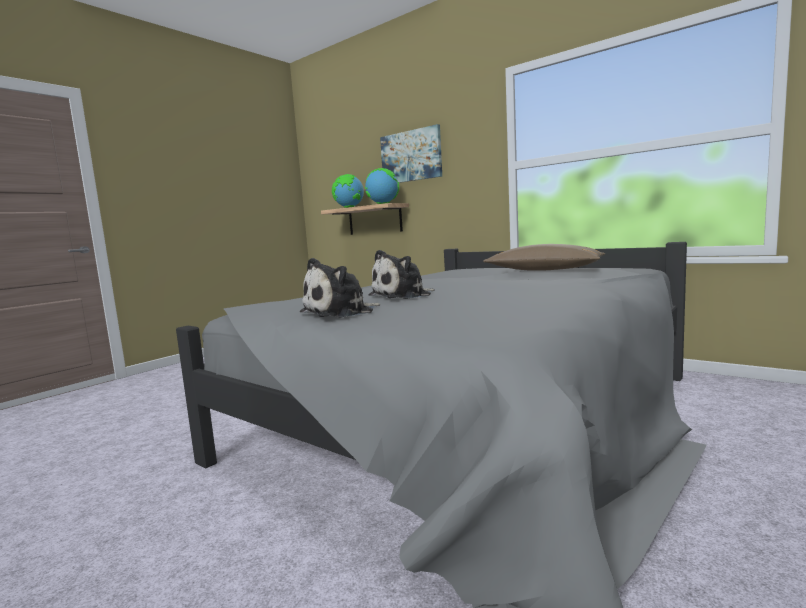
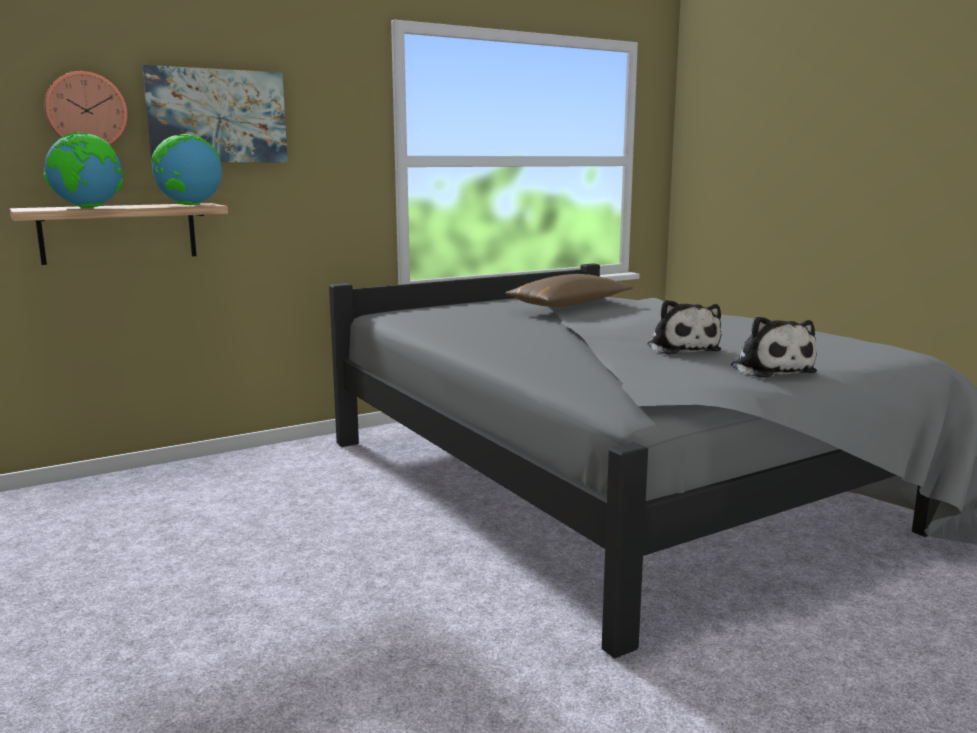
camera: 70 degrees left, 5 degrees up
(364, 164) = (86, 110): none -> wall clock

